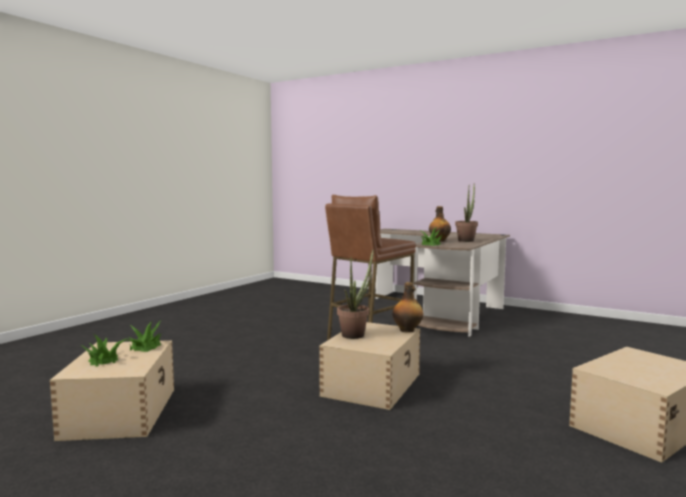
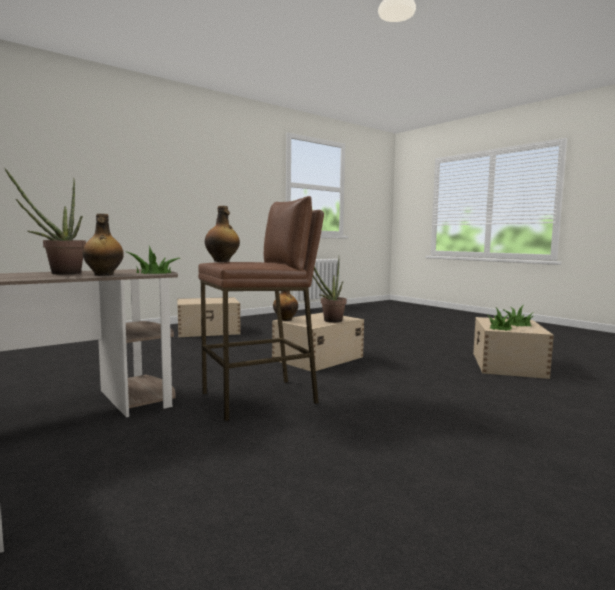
camera: 160 degrees left, 0 degrees up
(394, 239) = (222, 261): none -> bottle

